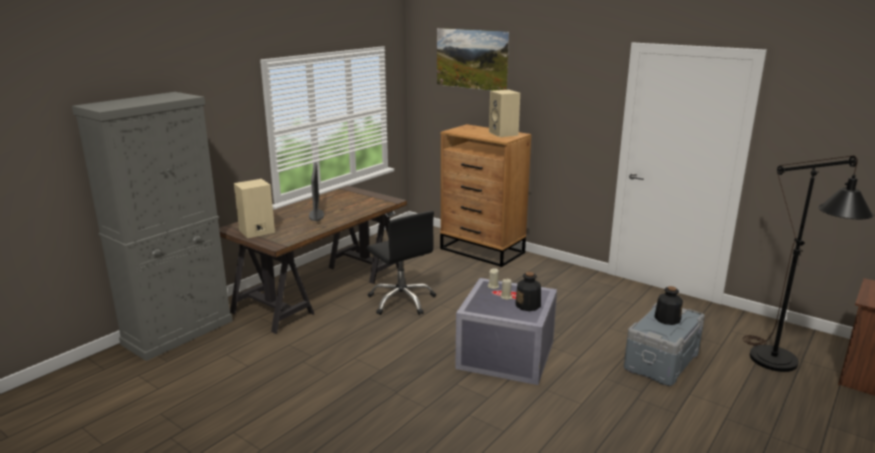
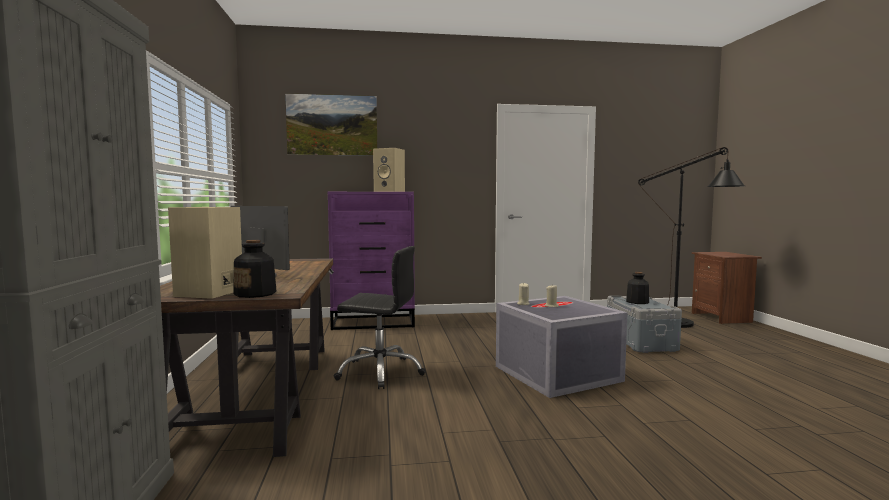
camera: 45 degrees left, 15 degrees down
(482, 251) = (374, 322): brown dresser -> purple dresser
(528, 305) = (580, 306): bottle -> bottle (255, 294)

